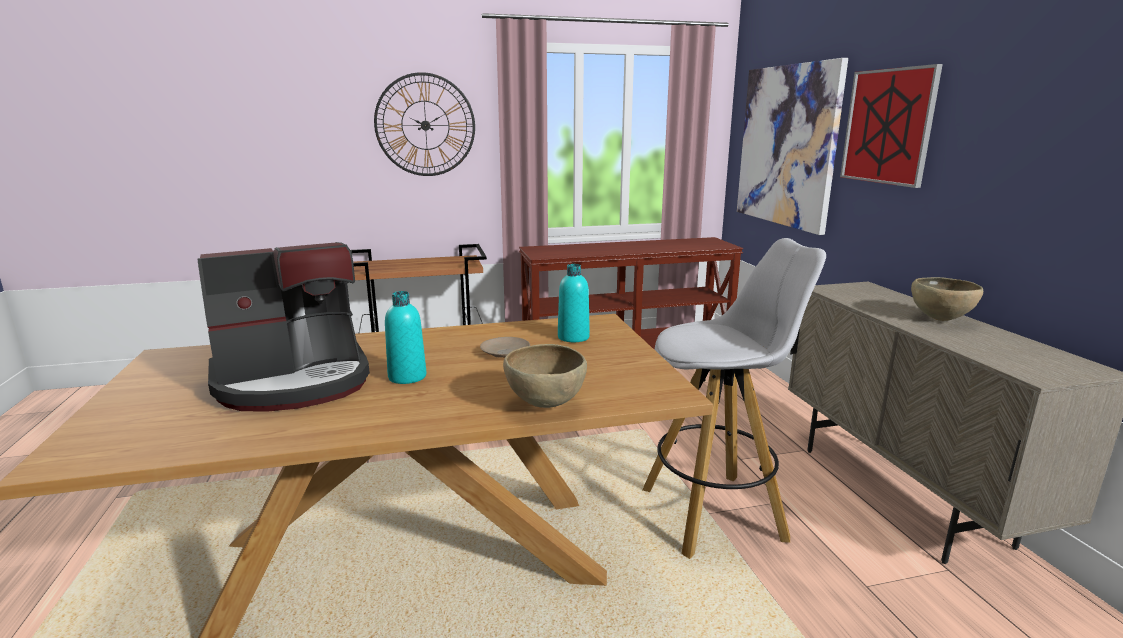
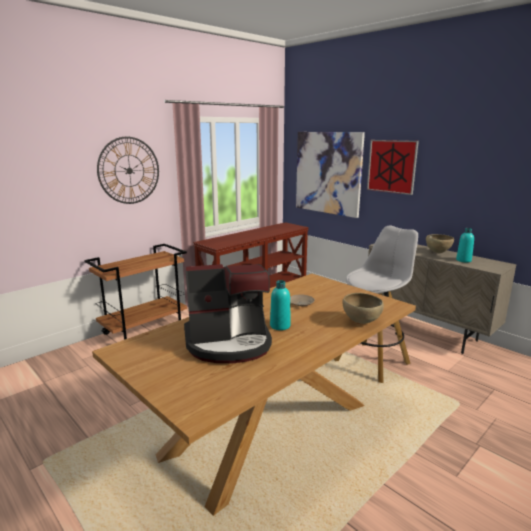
camera: 30 degrees left, 0 degrees up
(294, 381) = (229, 342): coffee machine -> coffee machine turned 45 degrees clockwise
(573, 337) = (316, 289): turquoise bottle -> turquoise bottle (463, 260)

